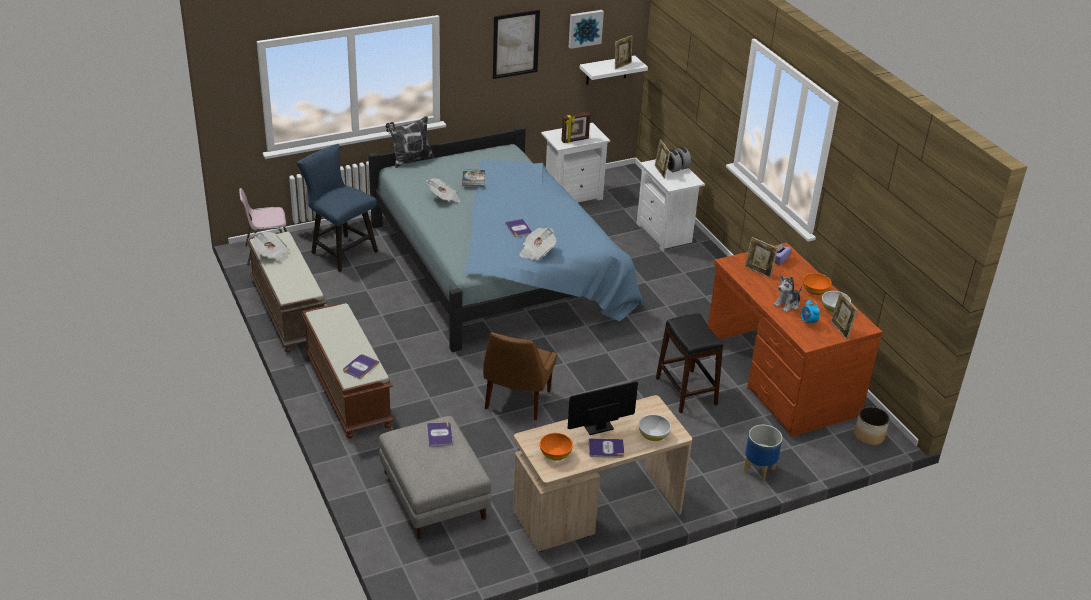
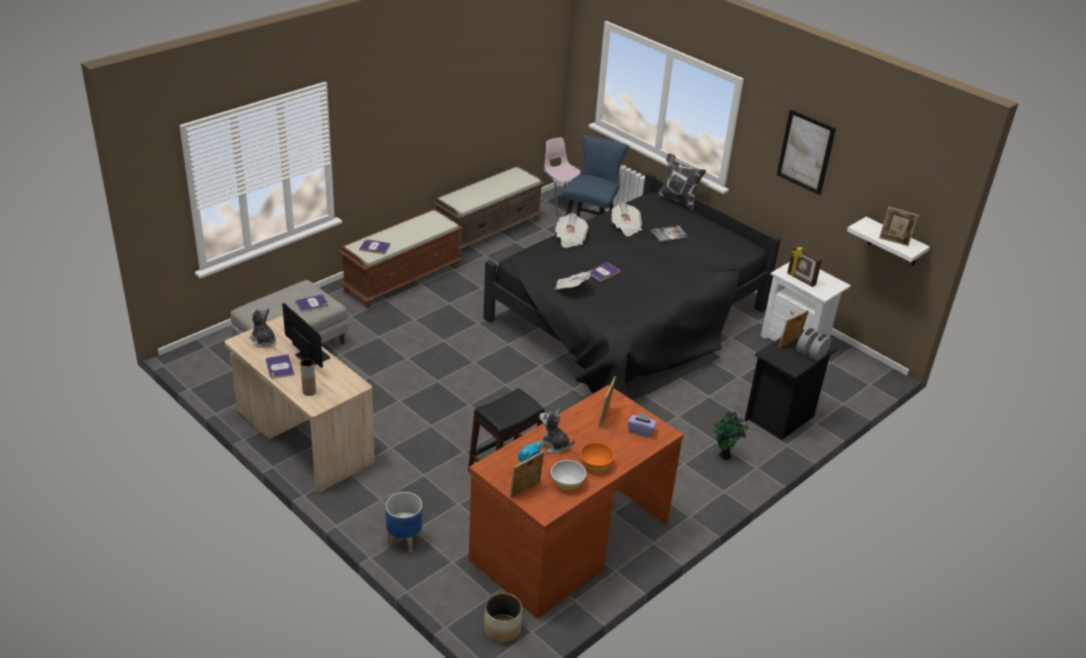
camera: 70 degrees right, 0 degrees up
(272, 255) = (501, 180): newspaper -> newspaper (570, 239)
(499, 268) = (628, 321): blue bed -> black bed
(516, 401) = (433, 366): brown chair -> none
(555, 454) = (263, 341): orange bowl -> plush toy
(585, 28) = (879, 178): picture -> none
(653, 435) = (309, 391): white bowl -> brown vase
(665, 234) = (780, 418): white nightstand -> black nightstand
(703, 274) = (724, 456): none -> potted plant

